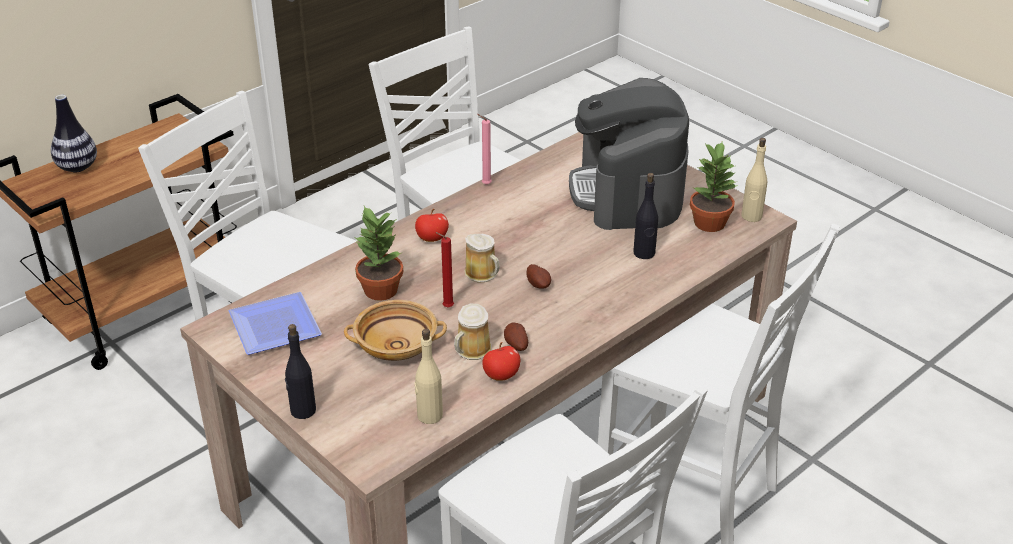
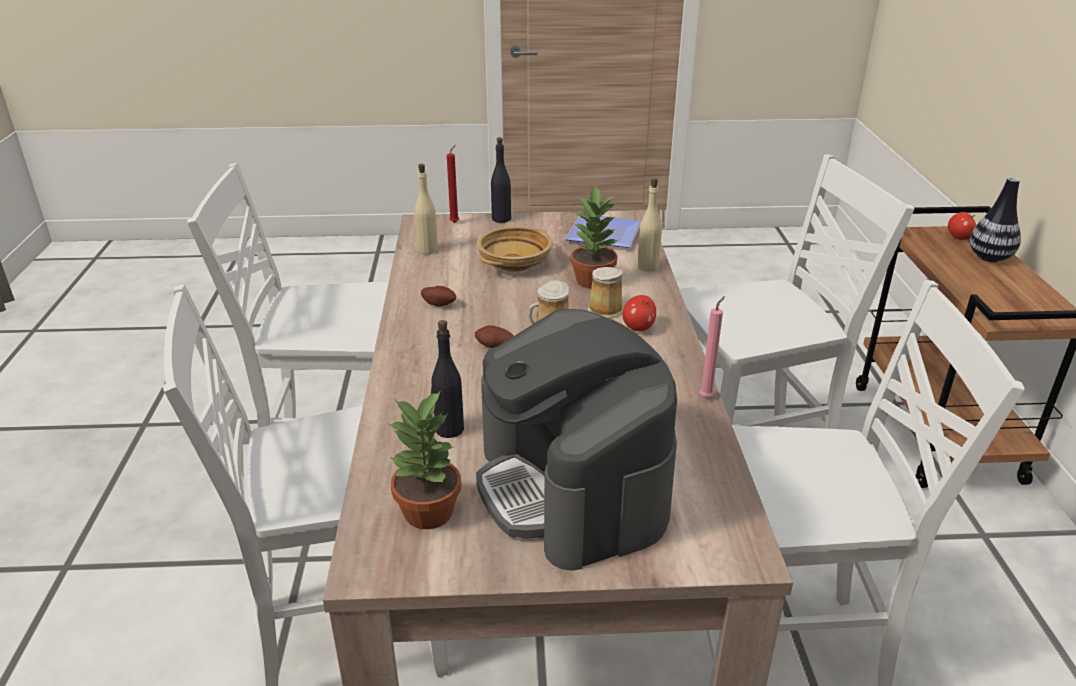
camera: 130 degrees right, 5 degrees down
(446, 307) = (529, 296): red candle -> red candle (455, 222)
(471, 350) = (463, 286): mug -> mug (605, 309)
(501, 376) = (418, 285): apple -> apple (959, 238)
(627, 192) = (572, 488): coffee machine -> coffee machine turned 150 degrees counterclockwise
(751, 216) = (389, 559): beige bottle -> beige bottle (647, 266)

